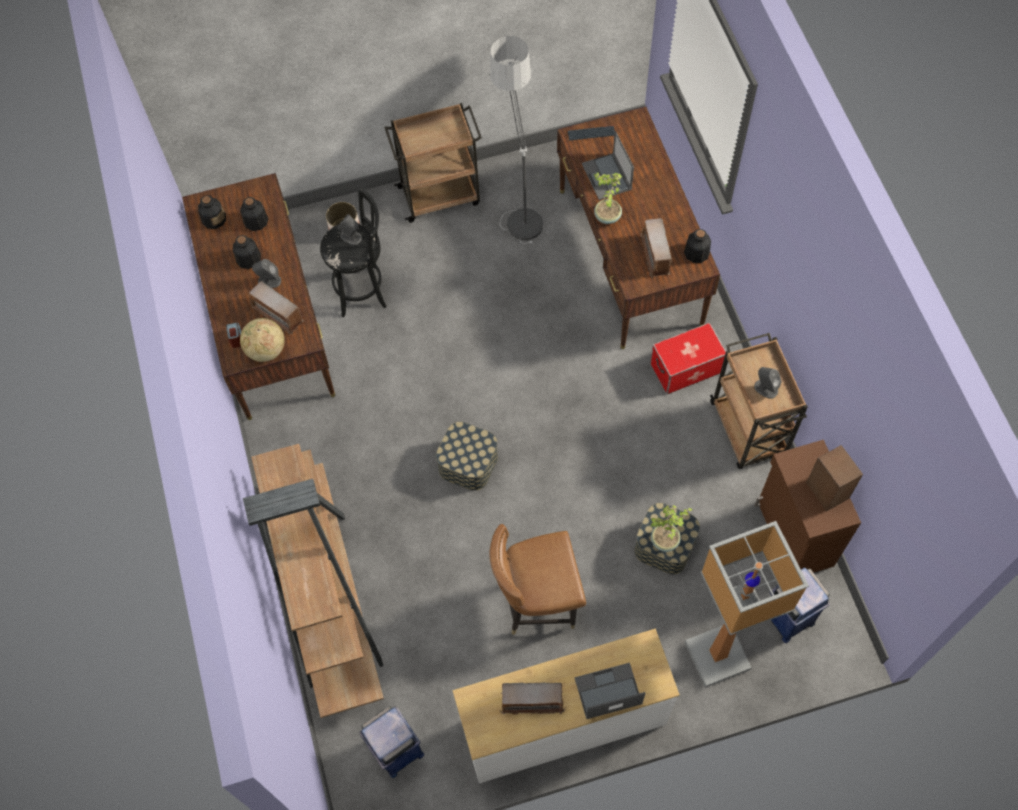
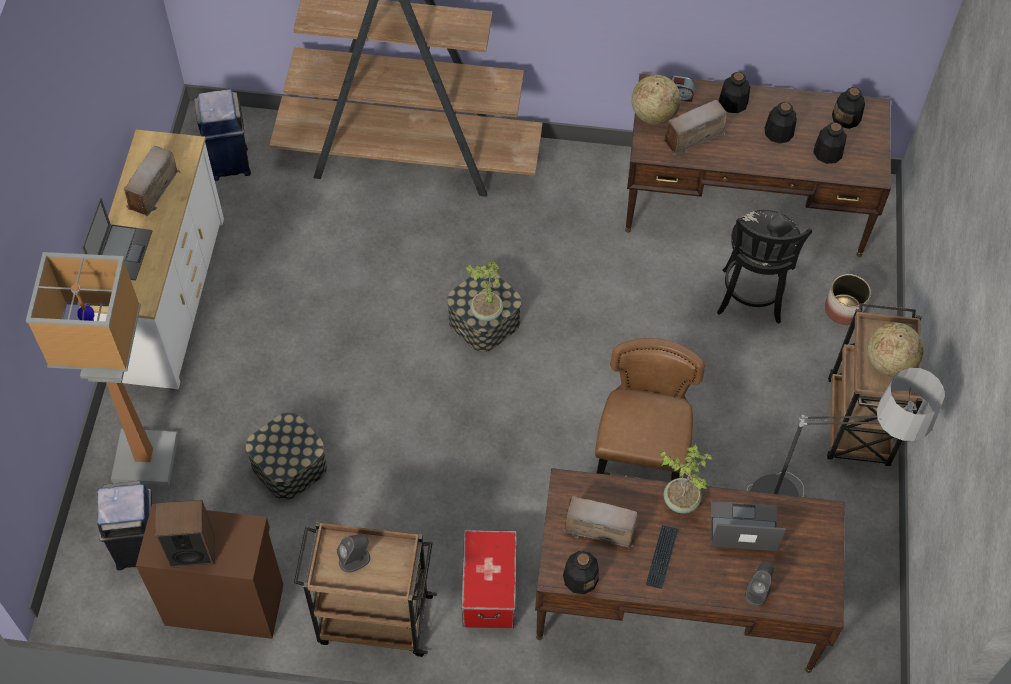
camera: 110 degrees right, 5 degrees down
(229, 299) = (732, 102): none -> bottle
(269, 281) = (740, 141): grey speaker -> grey speaker (757, 590)
(436, 132) = (889, 363): none -> globe
(537, 601) = (299, 324): brown chair -> brown chair (639, 464)
(591, 134) = (821, 538): keyboard -> keyboard (662, 557)
(665, 541) = (276, 439): potted plant -> potted plant (485, 312)

